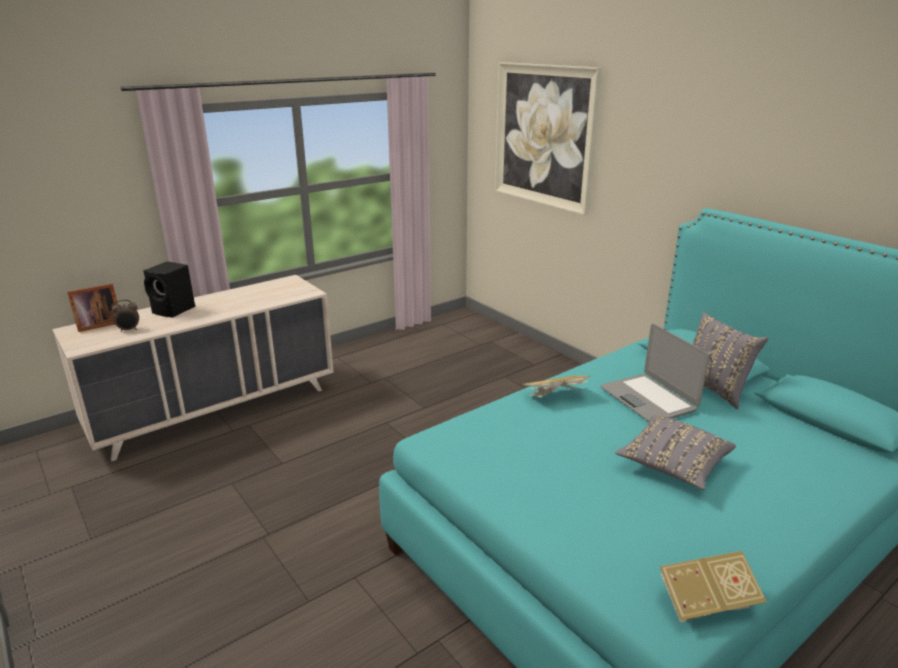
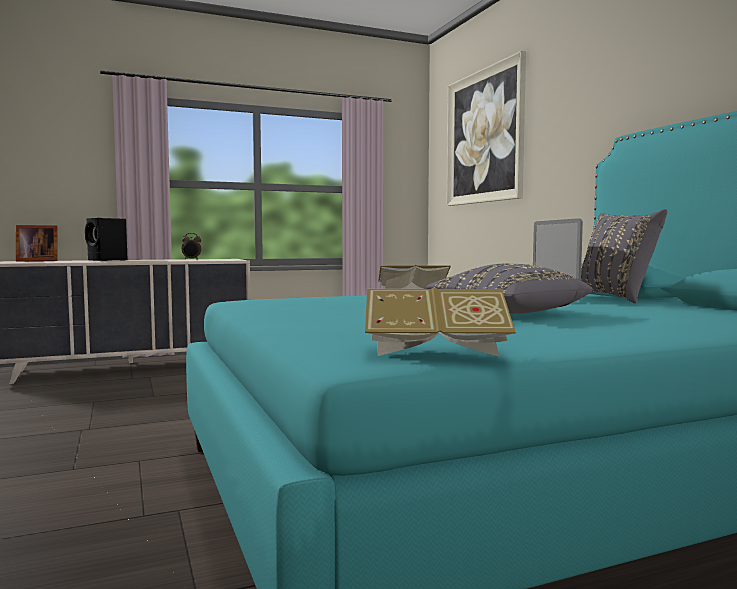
camera: 15 degrees right, 20 degrees down
(129, 330) = (56, 261): alarm clock -> alarm clock (191, 259)

